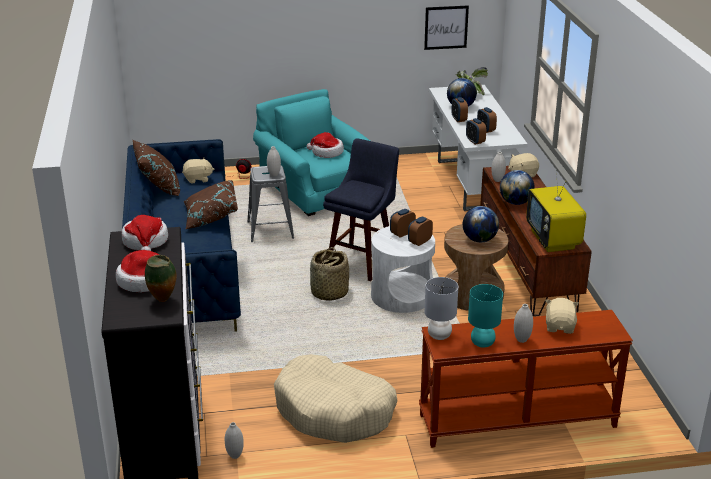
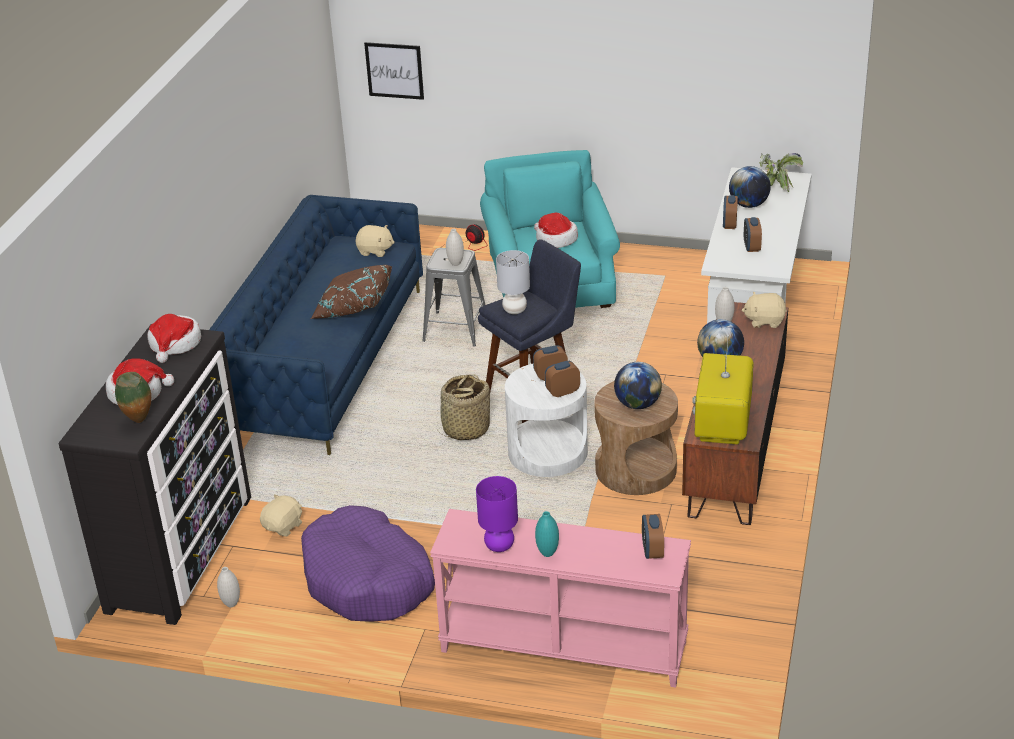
camera: 25 degrees right, 5 degrees up
(158, 188) = (322, 255): brown pillow -> none
(334, 411) = (368, 580): beige dog bed -> purple dog bed
(439, 335) = (459, 524): grey table lamp -> grey table lamp (514, 310)
(446, 27) = (758, 89): picture -> picture (394, 70)
(475, 141) = (722, 263): alarm clock -> alarm clock (652, 551)
(482, 343) = (499, 546): turquoise table lamp -> purple table lamp
(517, 421) = (562, 648): brown console table -> pink console table
(521, 340) = (547, 553): white vase -> turquoise vase
(560, 327) = (607, 547): beige plush toy -> beige plush toy (283, 526)

